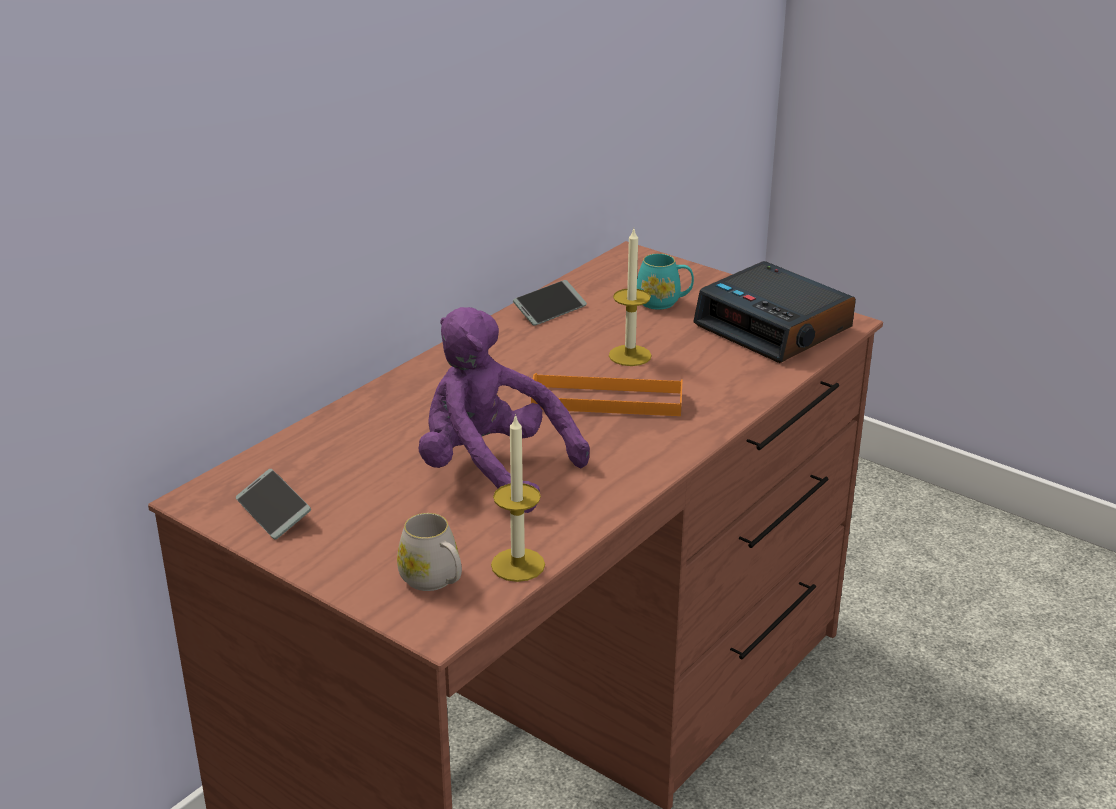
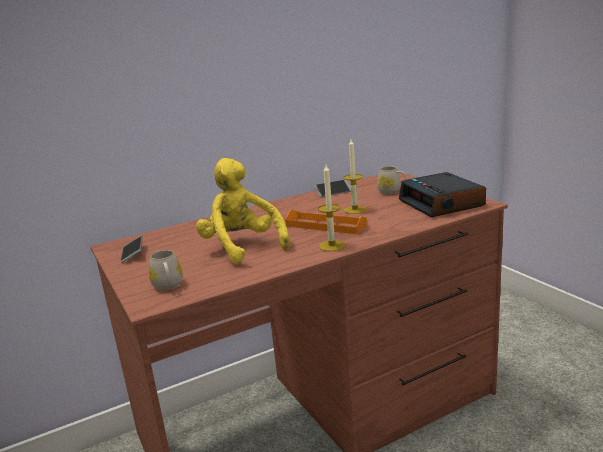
camera: 25 degrees right, 10 degrees down
(491, 470) = (242, 247): purple plush toy -> yellow plush toy
(518, 565) = (213, 285): candle -> candle (332, 246)
(663, 302) = (392, 191): turquoise mug -> white mug

